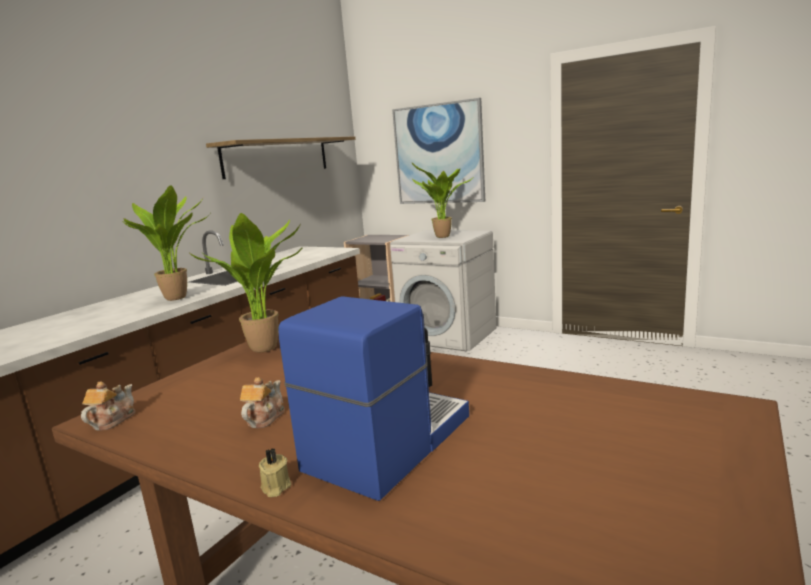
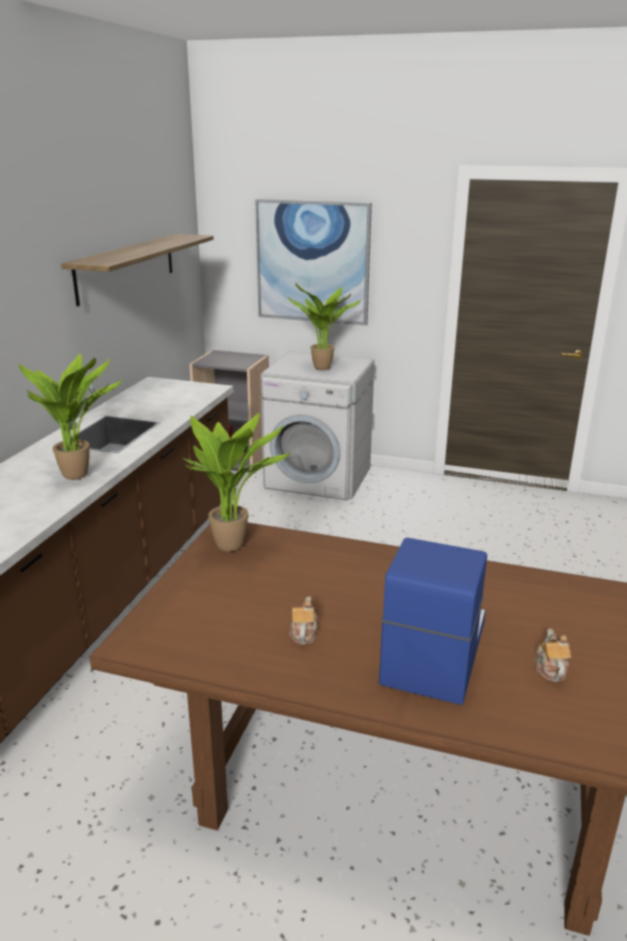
camera: 15 degrees left, 10 degrees up
(112, 420) = (150, 644): teapot -> teapot (550, 668)
(275, 487) = (370, 700): beige candle -> none

